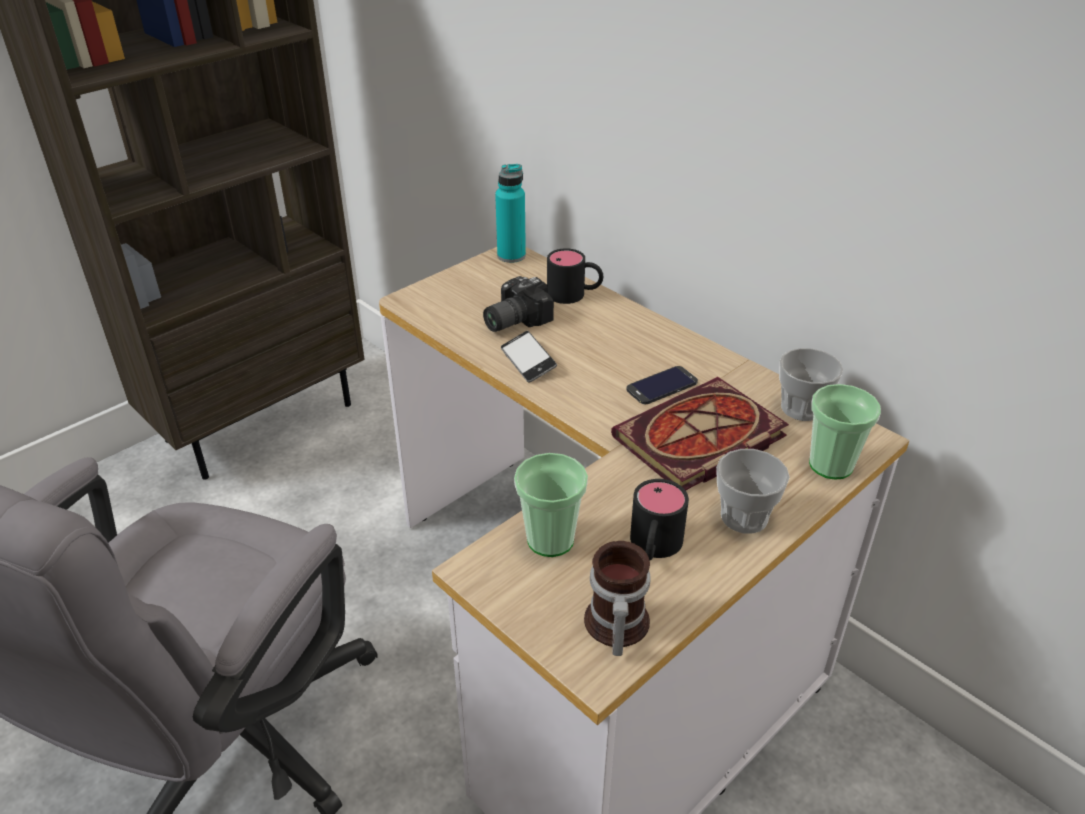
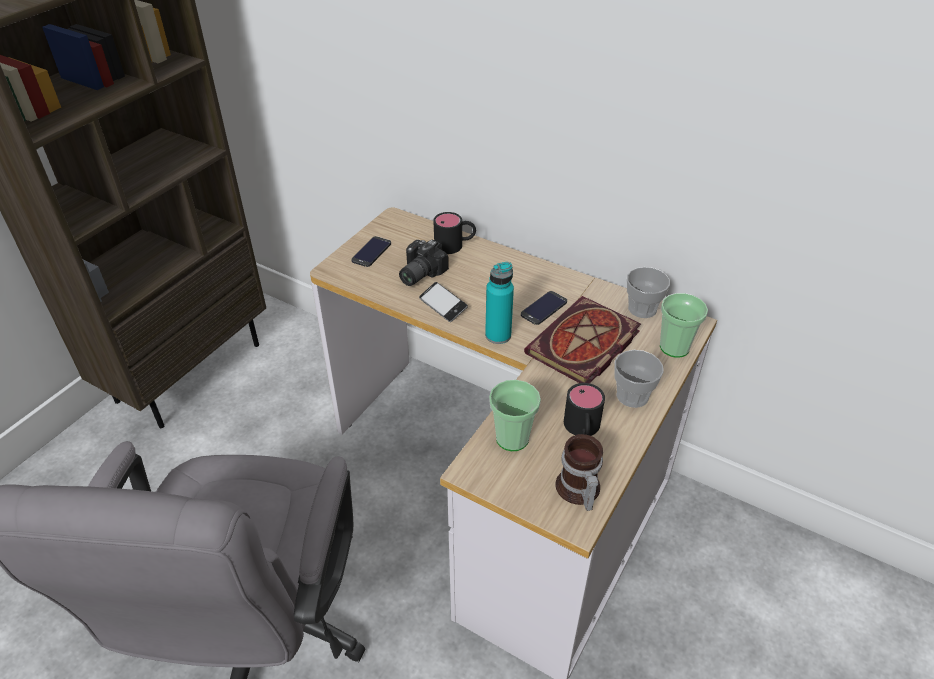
camera: 15 degrees left, 5 degrees up
(465, 287) = (371, 252): none -> phone
(511, 256) = (395, 219): turquoise bottle -> turquoise bottle (498, 335)

